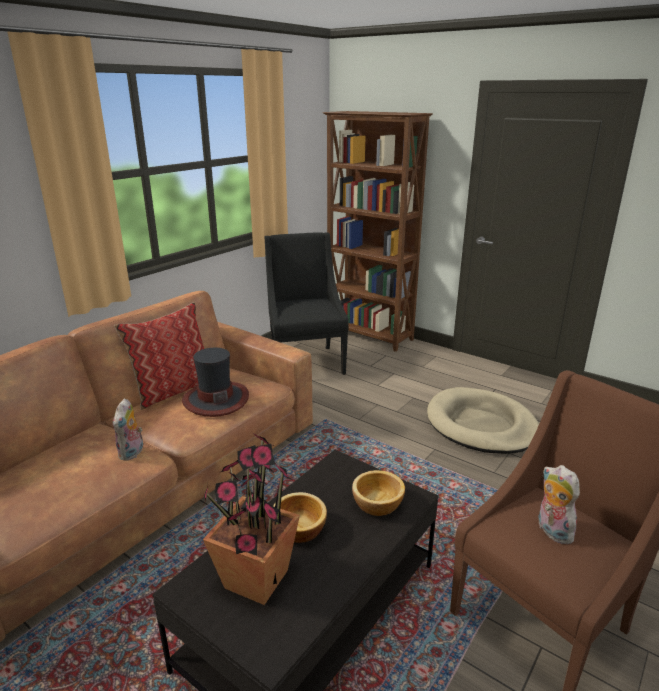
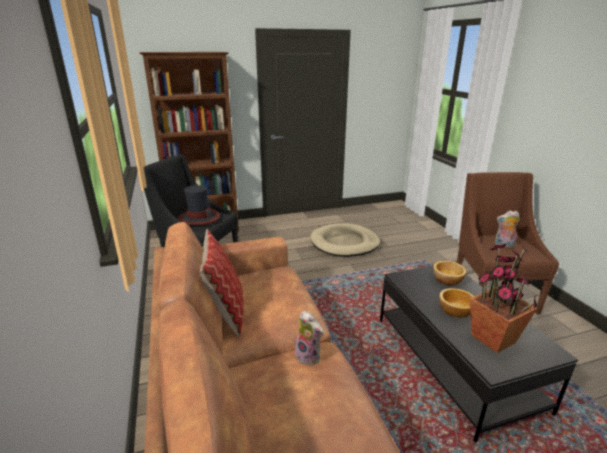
camera: 55 degrees left, 0 degrees up
(215, 399) = (277, 295): hat -> hat (198, 218)

